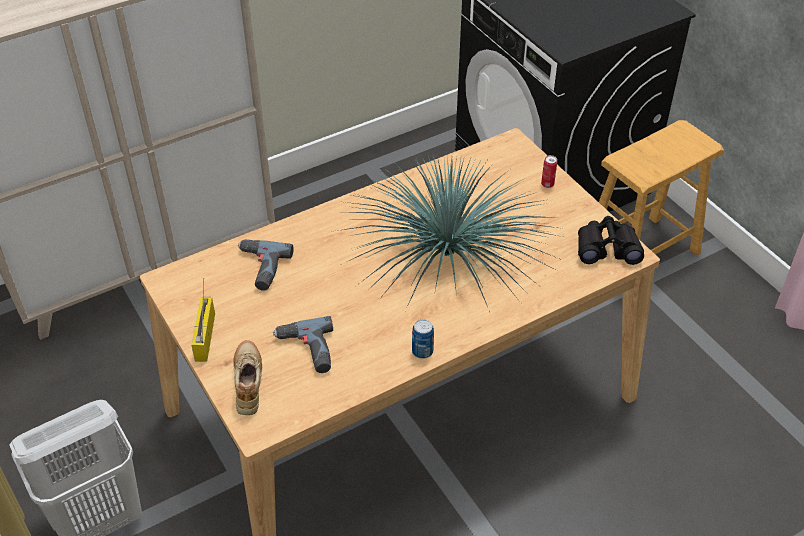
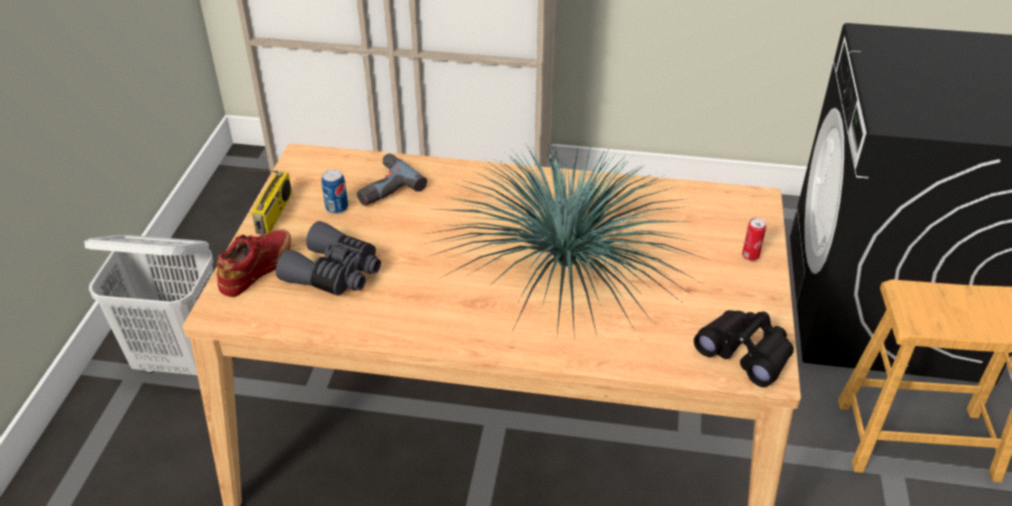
camera: 40 degrees right, 5 degrees down
(204, 336) = (275, 214): radio -> radio turned 150 degrees clockwise
(249, 383) = (259, 271): beige shoe -> red shoe
(306, 351) = (335, 273): power drill -> grey binoculars
(422, 351) = (432, 335): can -> can (337, 208)

